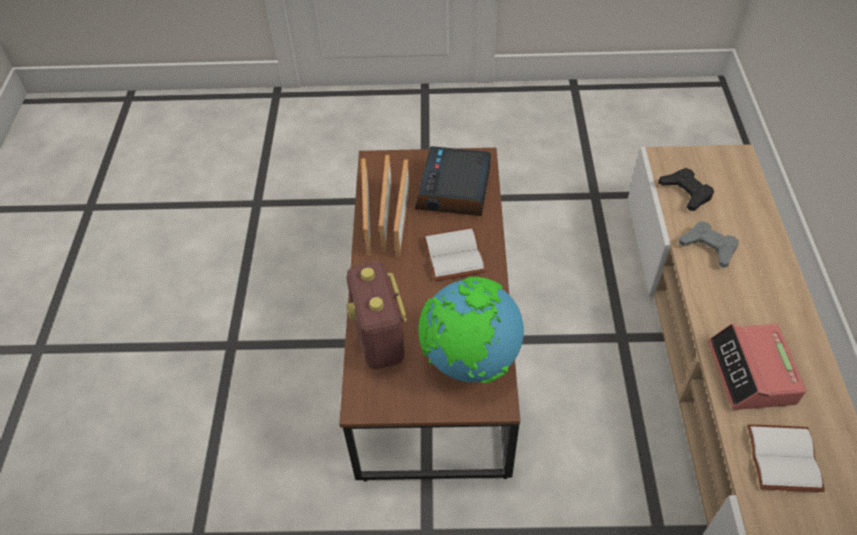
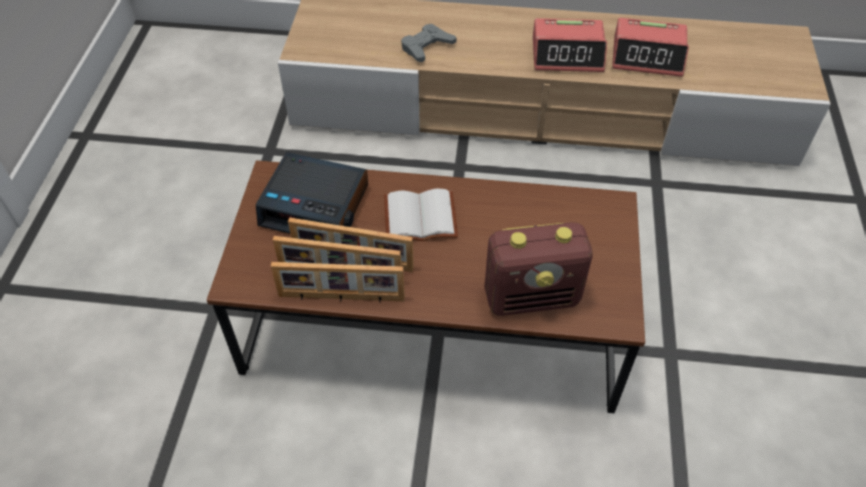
camera: 85 degrees left, 0 degrees up
(470, 360) = (565, 220): globe -> none
(686, 192) = (353, 45): black game controller -> none
(786, 460) = (648, 56): white book -> alarm clock

